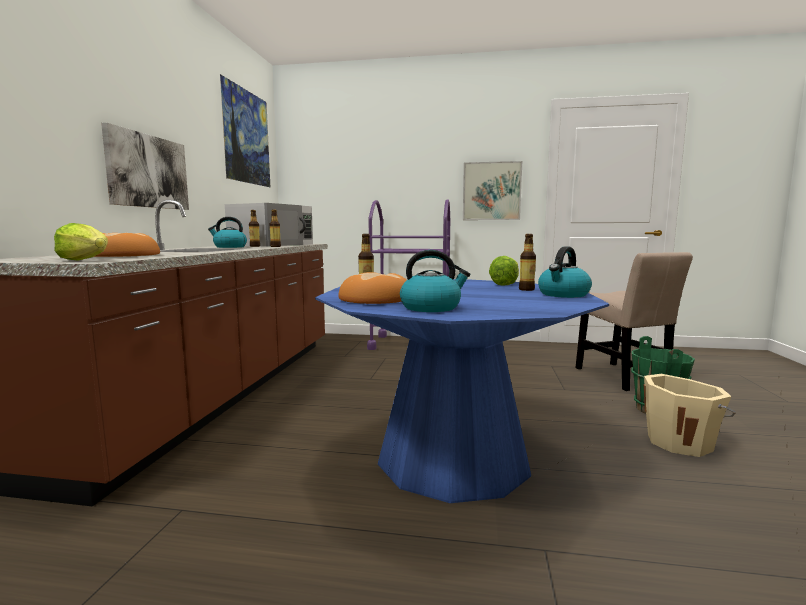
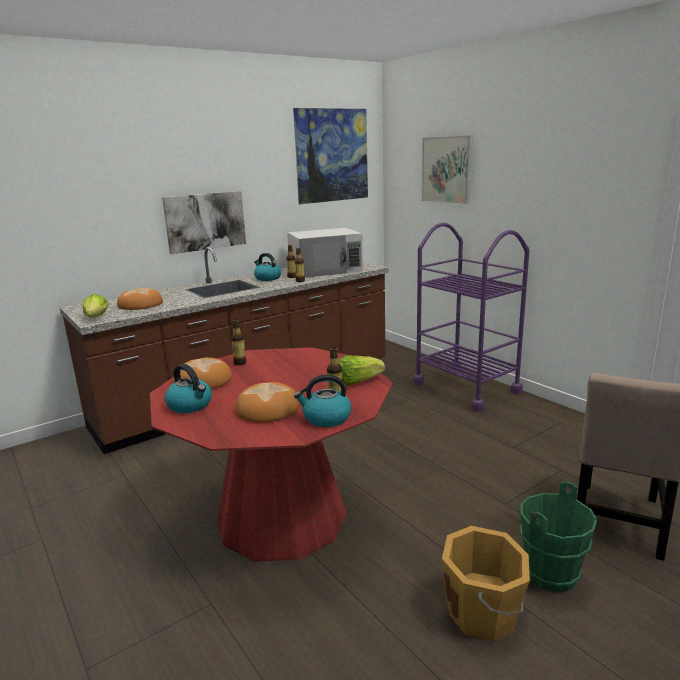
camera: 45 degrees right, 10 degrees up
(453, 457) = (282, 517): blue dining table -> red dining table
(491, 191) = (585, 217): picture -> picture (446, 169)
(505, 298) = (268, 408): none -> bread
(680, 442) = (483, 613): beige bucket -> orange bucket

